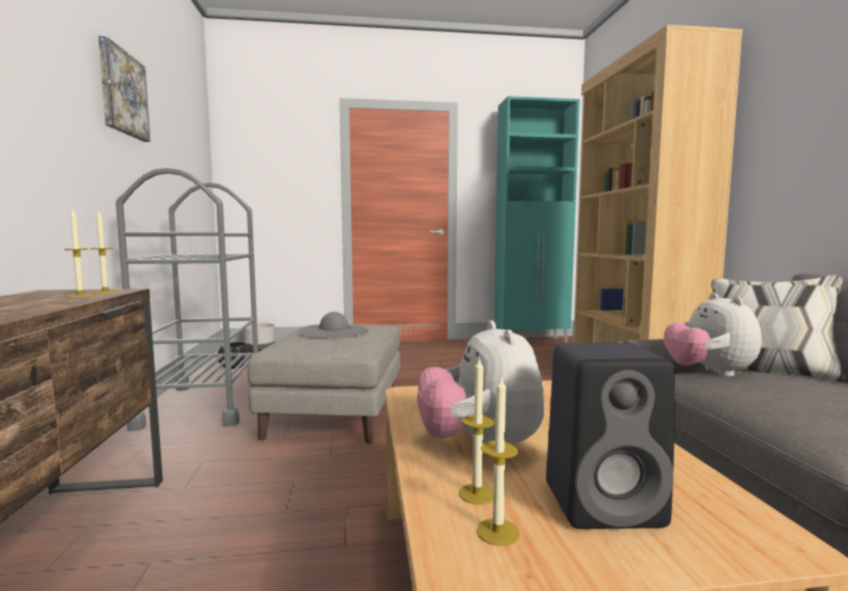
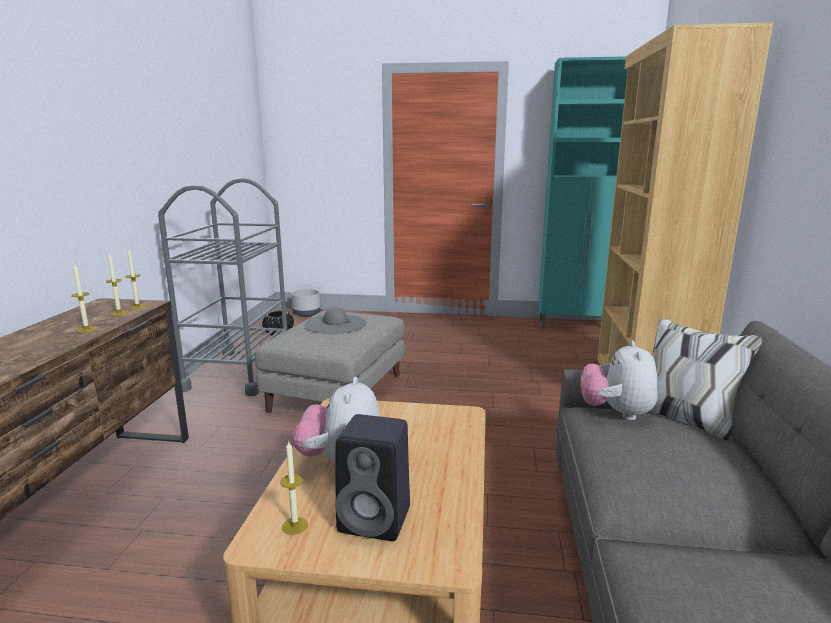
camera: 15 degrees right, 10 degrees up
(122, 93) = (164, 109): picture -> none
(477, 494) = (306, 499): candle -> candle (86, 329)

